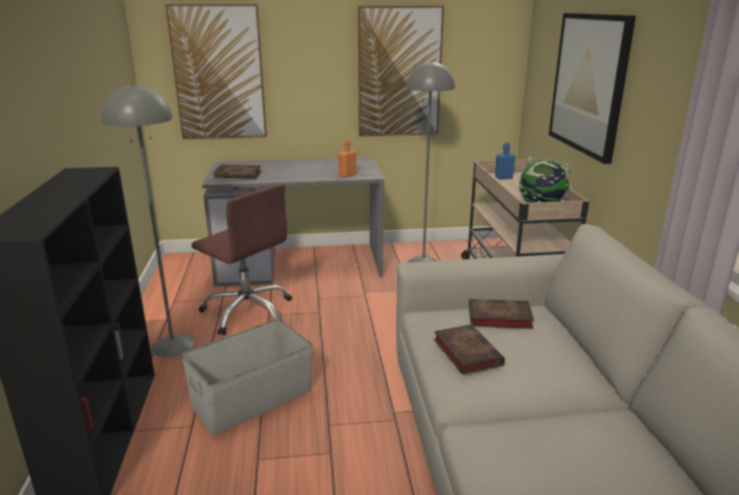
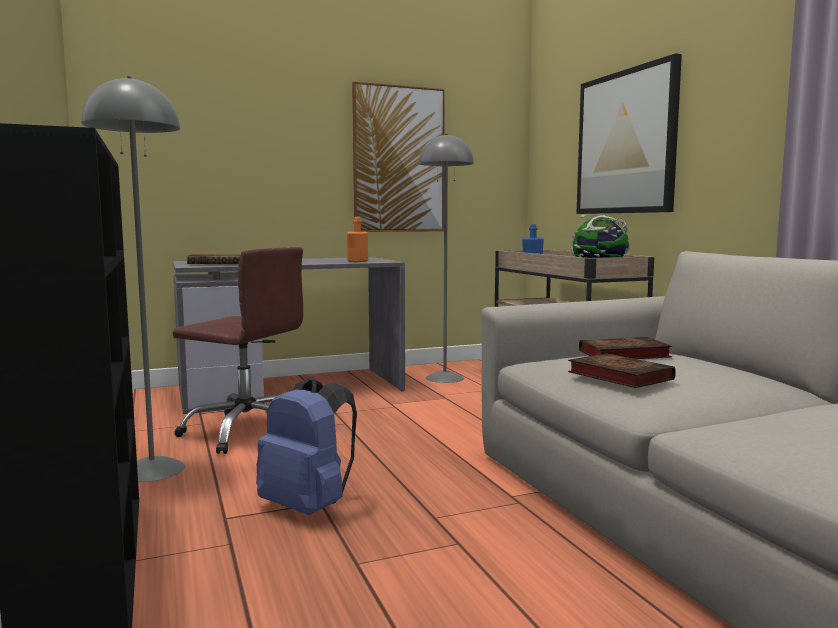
camera: 15 degrees left, 15 degrees down
(219, 73) = (184, 149): picture -> none
(253, 399) = (309, 507): grey storage box -> blue backpack

